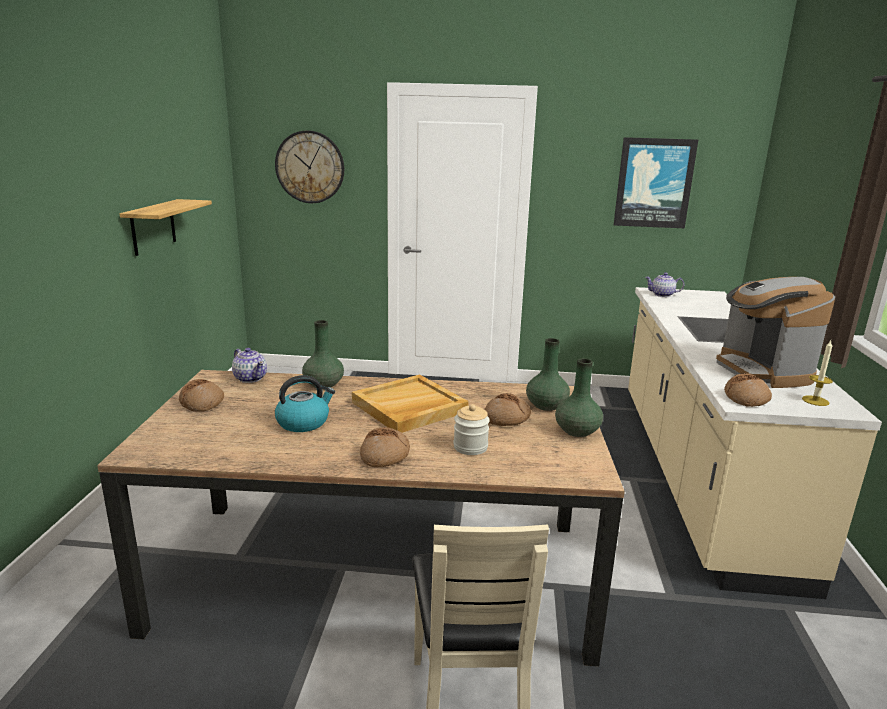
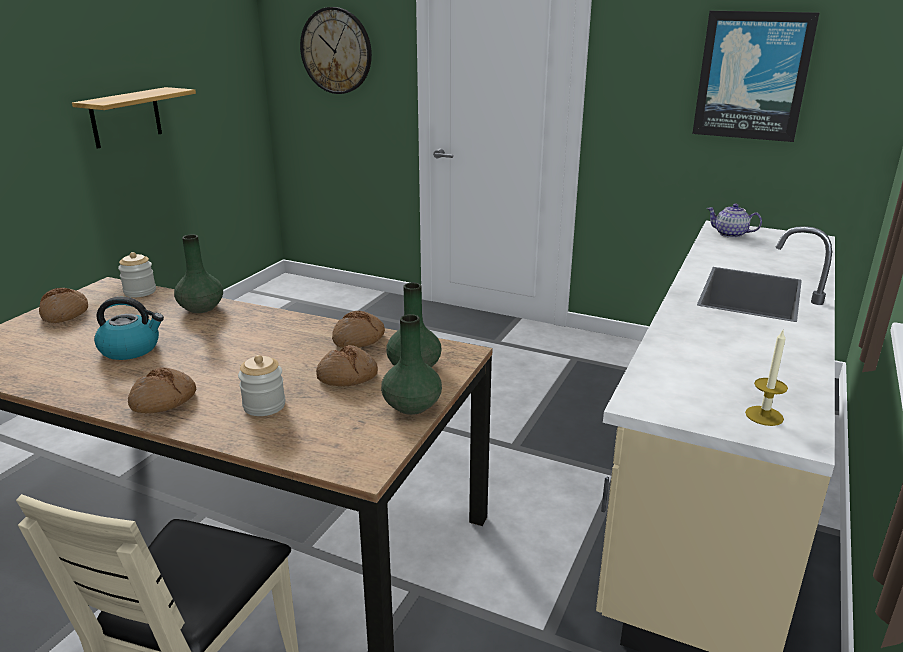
camera: 20 degrees right, 5 degrees up
(250, 378) = (140, 292): teapot -> jar
(409, 407) = (256, 347): beige tray -> none
(746, 398) = (660, 397): bread -> bread (359, 339)
(762, 371) = (738, 360): coffee machine -> none

